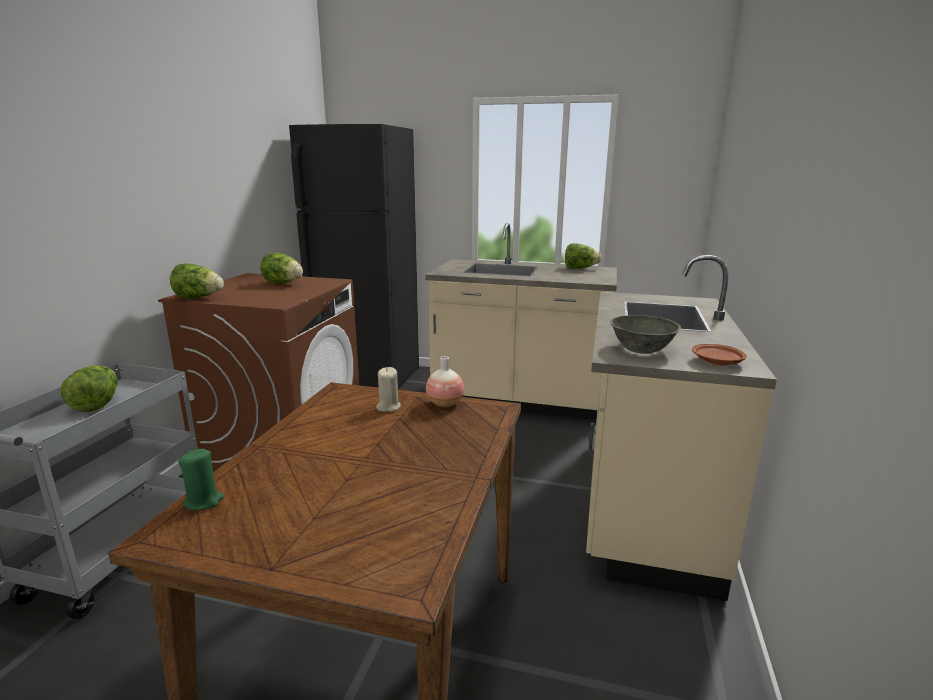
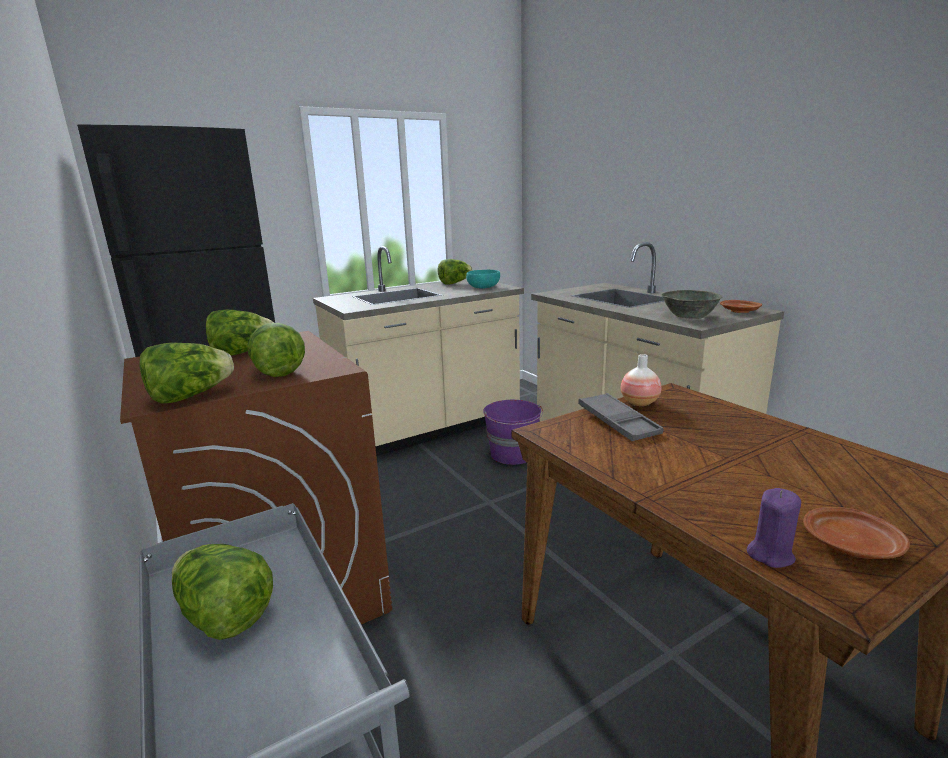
camera: 45 degrees left, 0 degrees up
(203, 501) = (770, 554): green candle -> purple candle
(241, 530) = (851, 545): none -> brown plate
(259, 297) = (277, 371): none -> lettuce
(388, 407) = (618, 422): beige candle -> grey tray
(544, 448) = (513, 454): none -> purple bucket
(586, 277) = (484, 287): none -> turquoise bowl

